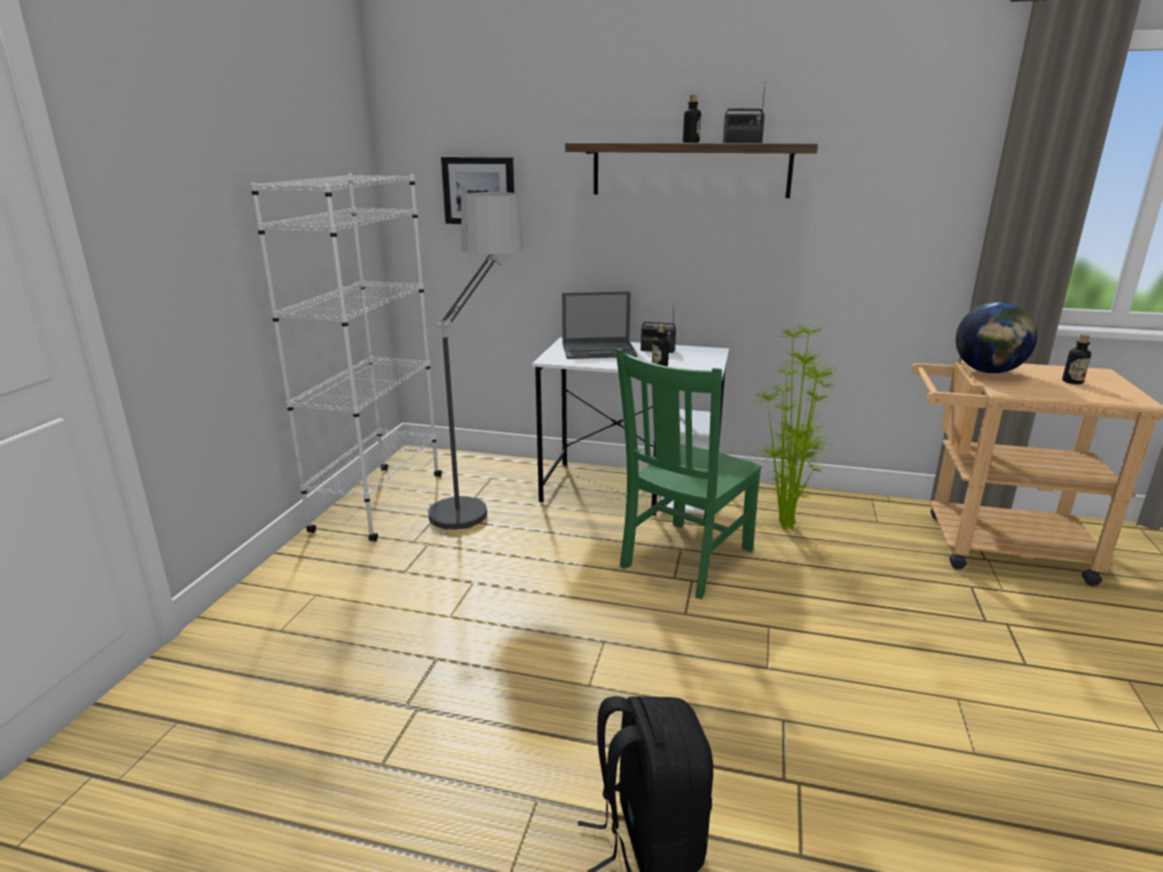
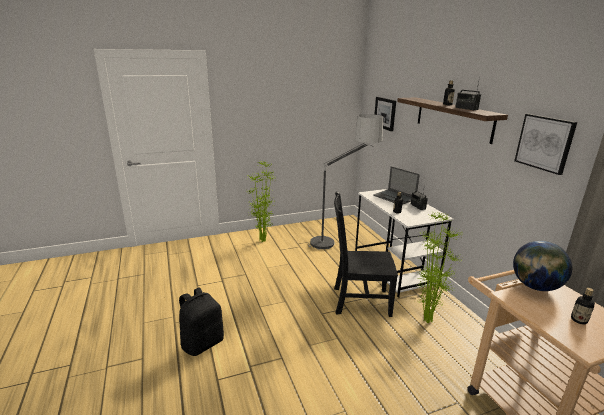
camera: 55 degrees right, 0 degrees up
(333, 578) = (263, 241): none -> potted plant
(378, 502) = (311, 228): white bookcase -> none
(684, 560) = (359, 301): green chair -> black chair
(890, 176) = (544, 143): none -> picture

